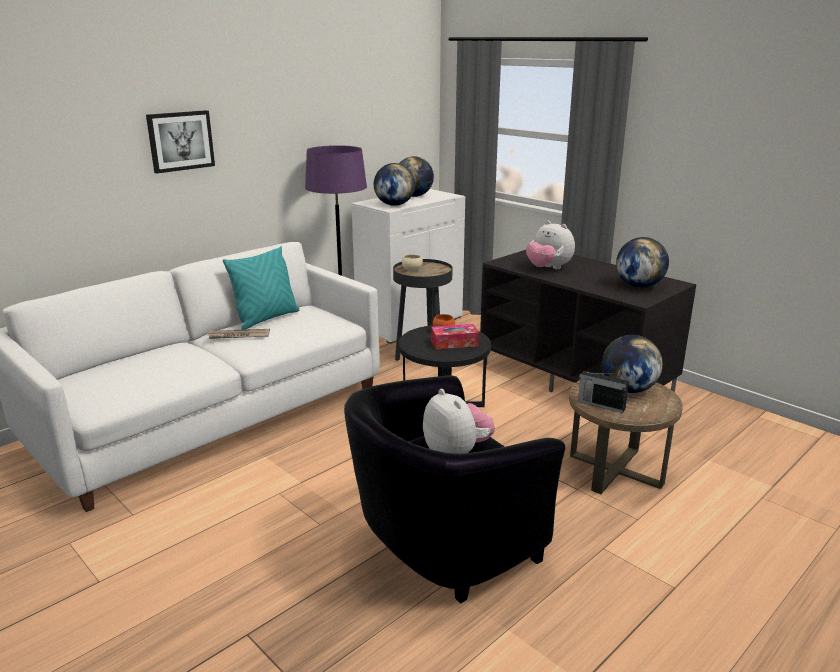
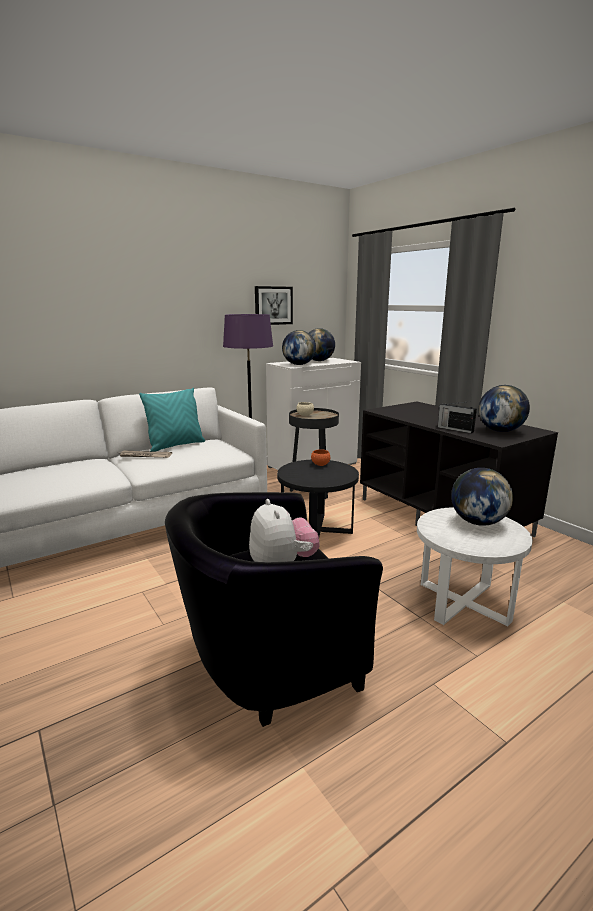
camera: 10 degrees right, 5 degrees down
(180, 141) = (118, 299): picture -> picture (273, 305)
(454, 343) = (325, 473): tissue box -> none
(548, 268) = (419, 415): plush toy -> none
(600, 404) = (445, 534): radio -> radio (454, 429)
(615, 470) = (463, 602): brown side table -> white side table

